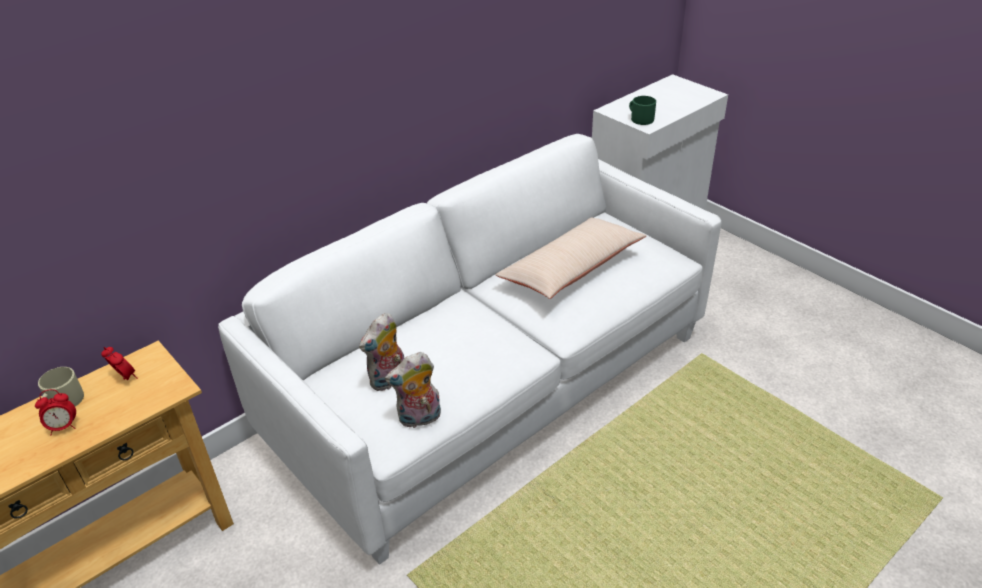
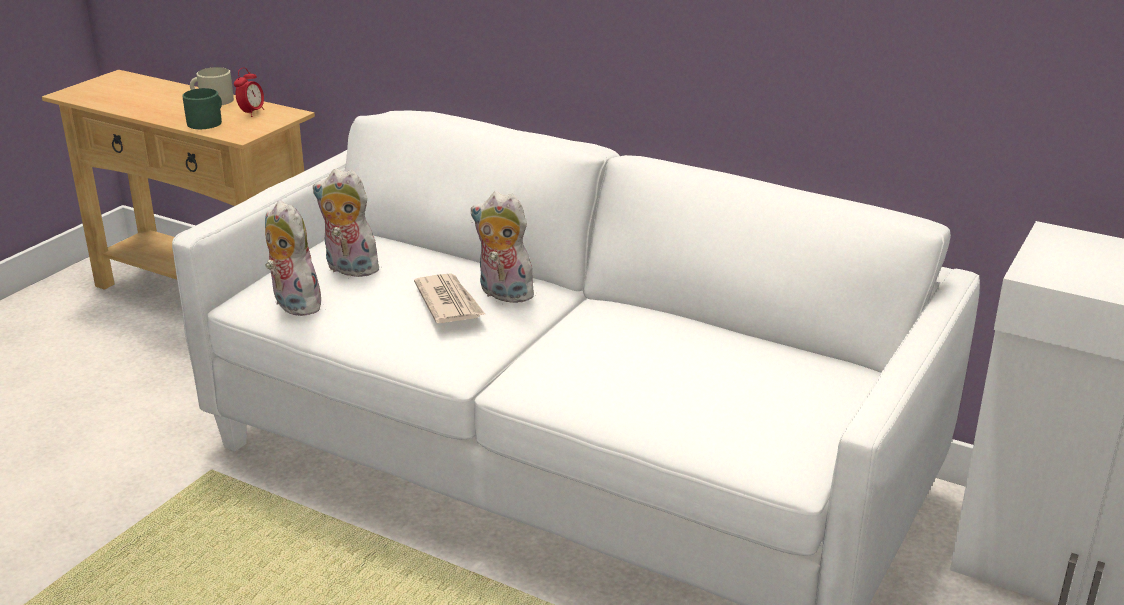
camera: 70 degrees right, 10 degrees down
(63, 427) = (179, 108): alarm clock -> none
(460, 317) = (502, 294): none -> plush toy
(467, 339) = (449, 302): none -> newspaper
(571, 269) = (666, 355): beige pillow -> none
(640, 118) = (1056, 263): green mug -> green mug (207, 122)

